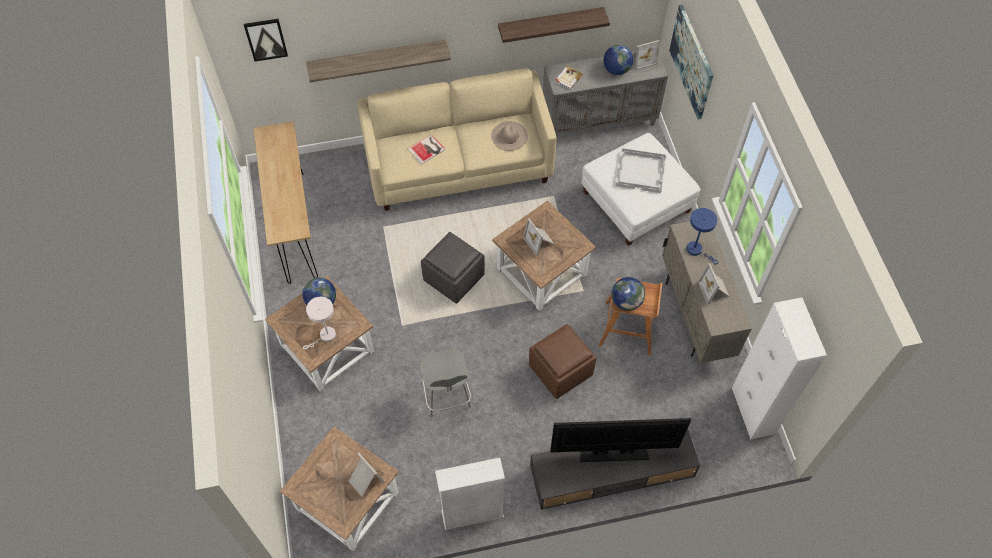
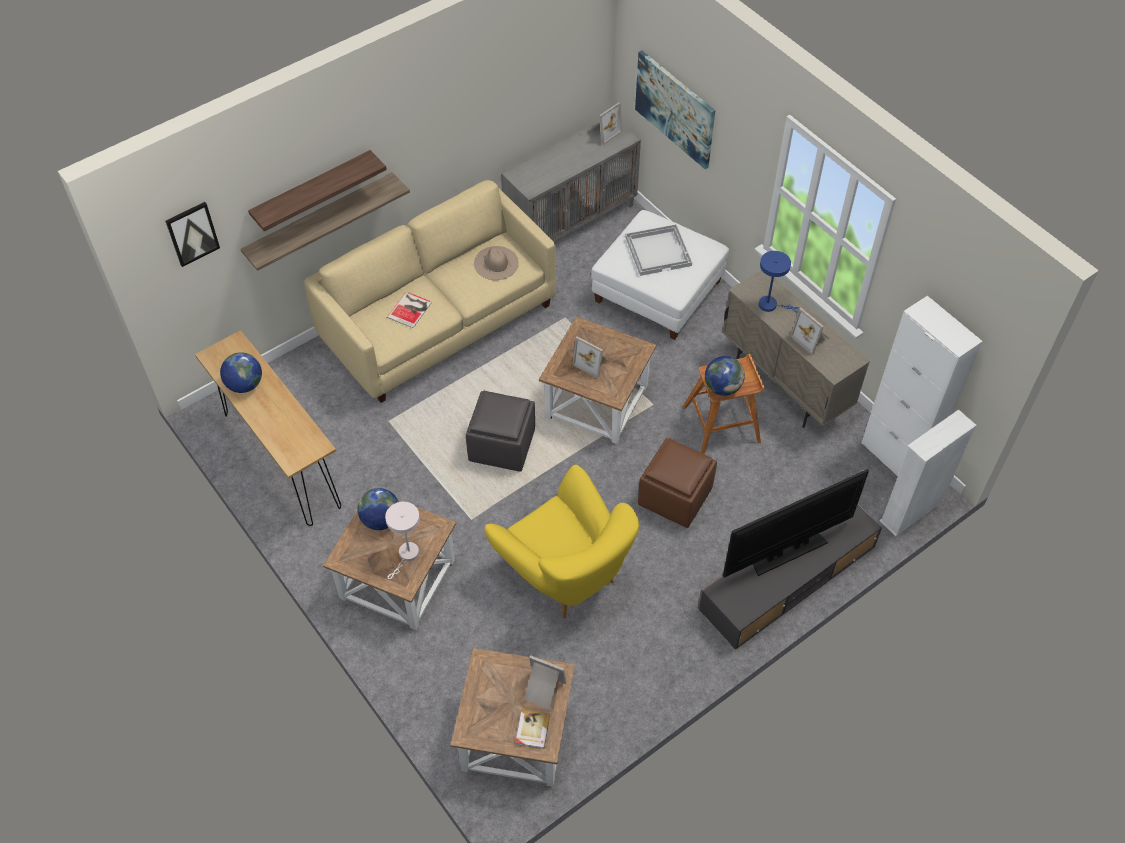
camera: 25 degrees left, 5 degrees down
(446, 396) = (565, 574): grey stool -> yellow armchair
(472, 514) = (664, 687): white bookcase -> white bookcase (911, 511)
(550, 24) = (500, 119): shelf -> shelf (312, 191)
(568, 78) = (535, 177): book -> book (532, 730)
(616, 70) = (582, 151): globe -> globe (244, 384)

